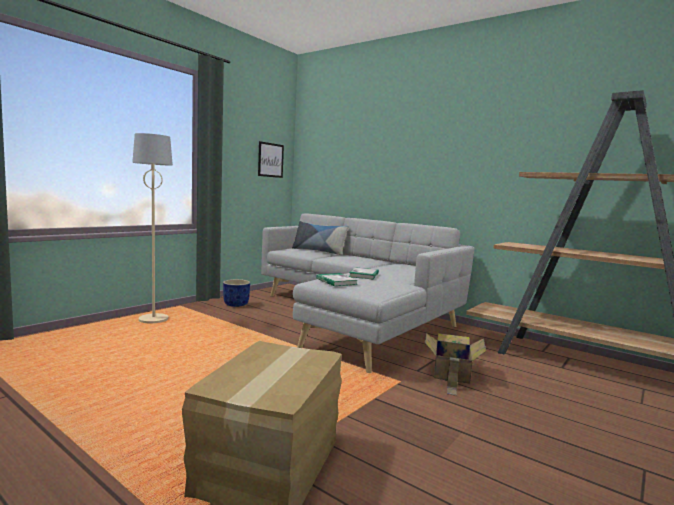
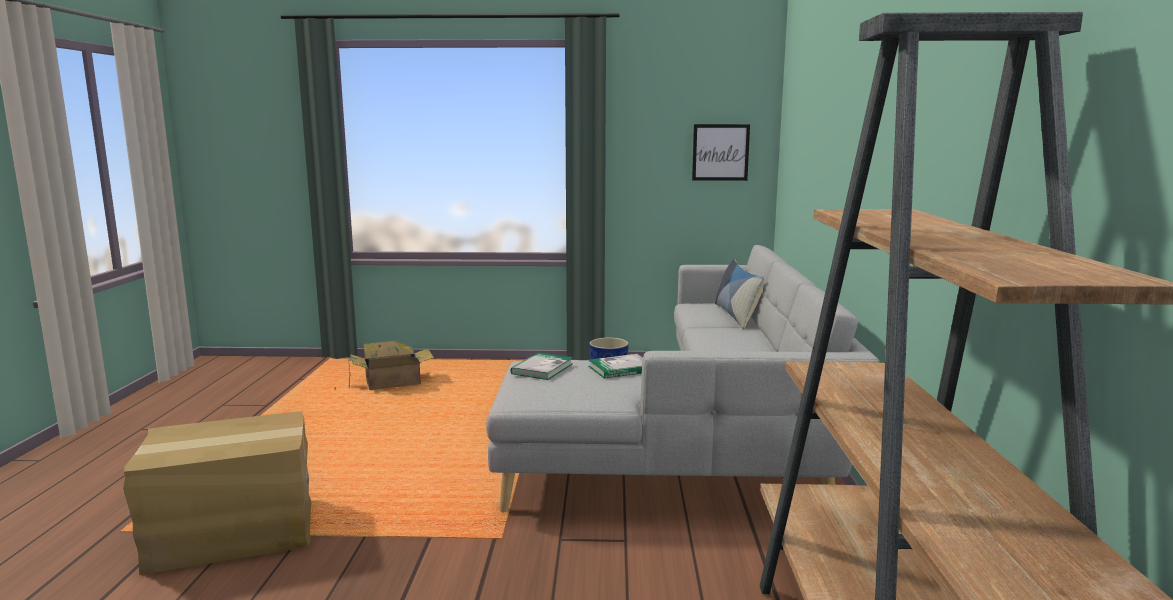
camera: 55 degrees right, 5 degrees up
(153, 319) = (488, 370): beige floor lamp -> none
(451, 372) = (592, 565): cardboard box -> cardboard box (390, 382)

